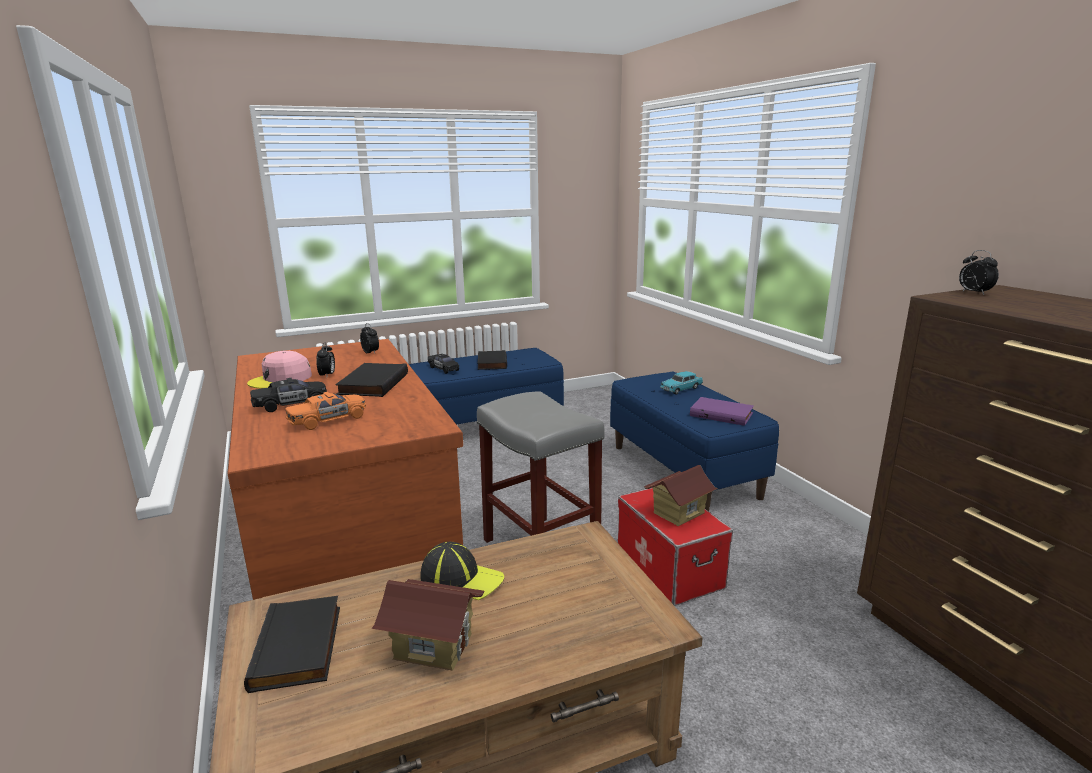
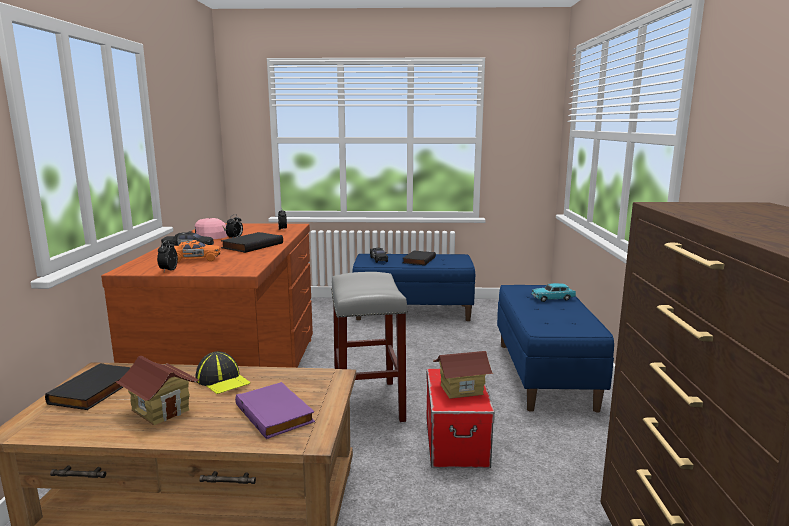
camera: 25 degrees right, 5 degrees down
(722, 414) = (565, 322): purple book -> purple book (276, 413)
(973, 293) = (708, 204): alarm clock -> alarm clock (168, 270)

